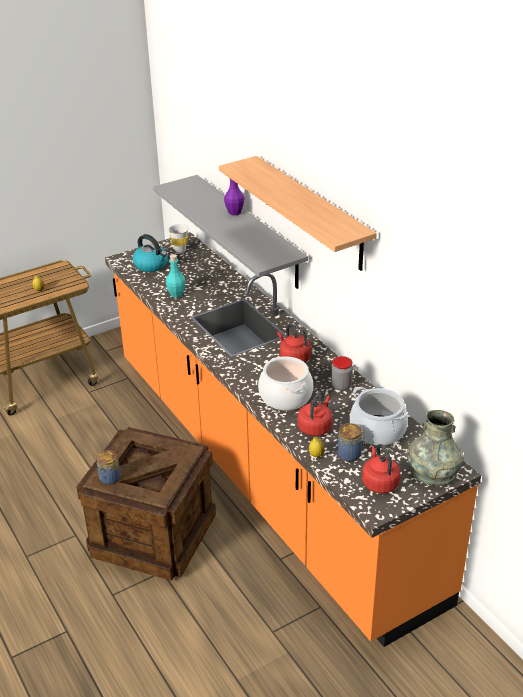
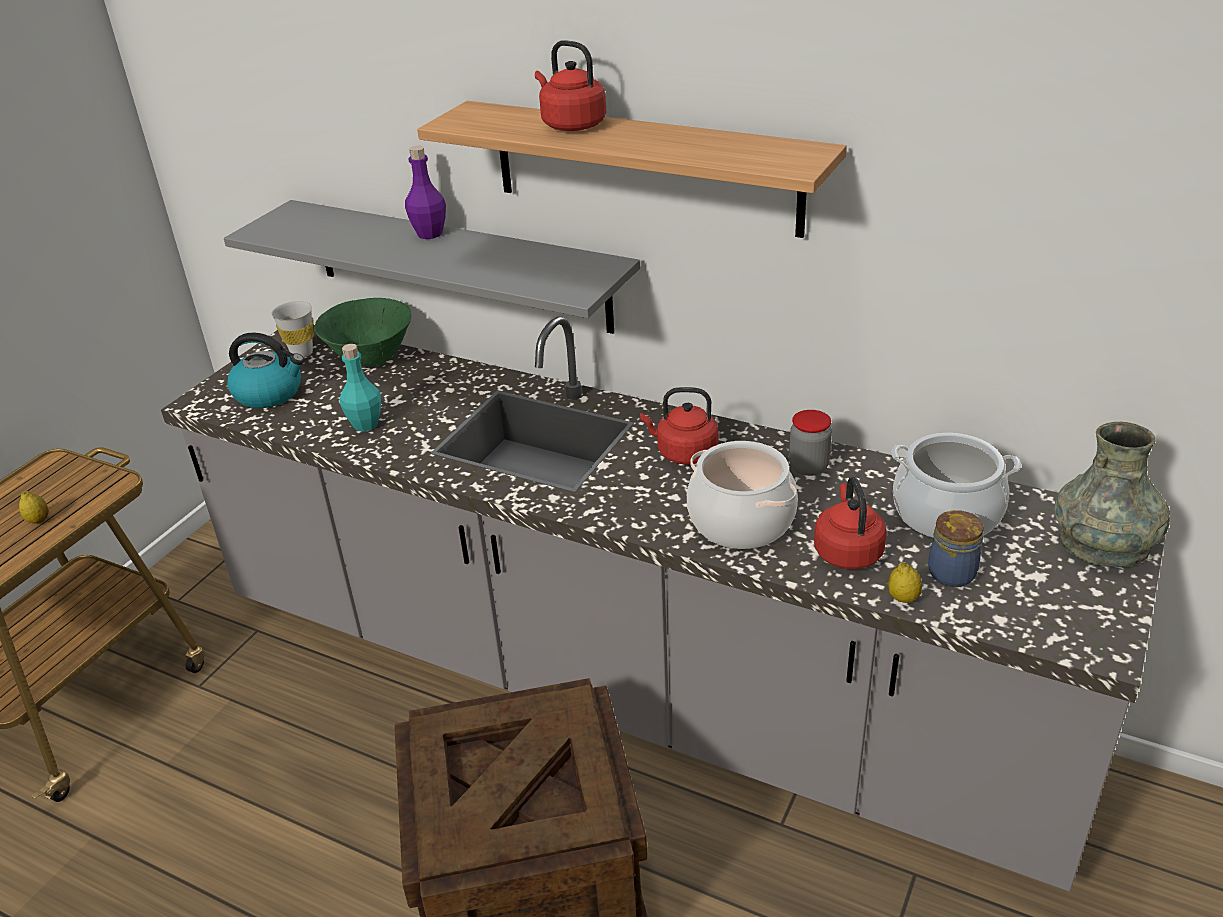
camera: 30 degrees left, 0 degrees up
(109, 479) = (465, 833): jar -> none
(205, 264) = (371, 360): none -> green bowl
(264, 470) = (625, 685): orange counter -> grey counter
(379, 482) = (1051, 598): red kettle -> red kettle (571, 125)

